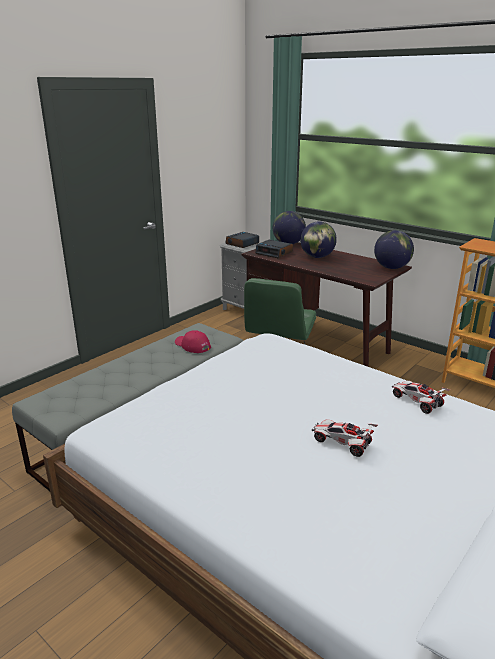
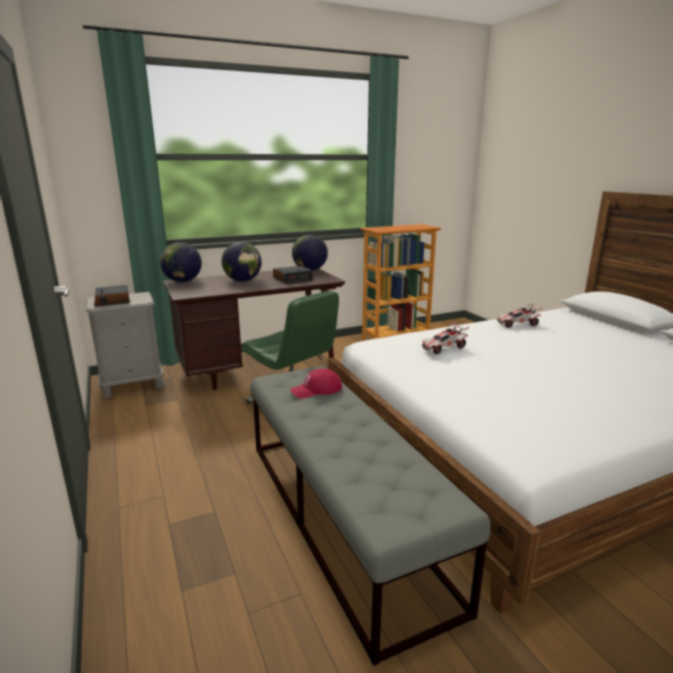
camera: 65 degrees left, 5 degrees down
(274, 253) = (200, 289): alarm clock -> alarm clock (293, 279)
(342, 443) = (574, 354): toy car -> toy car (443, 348)

